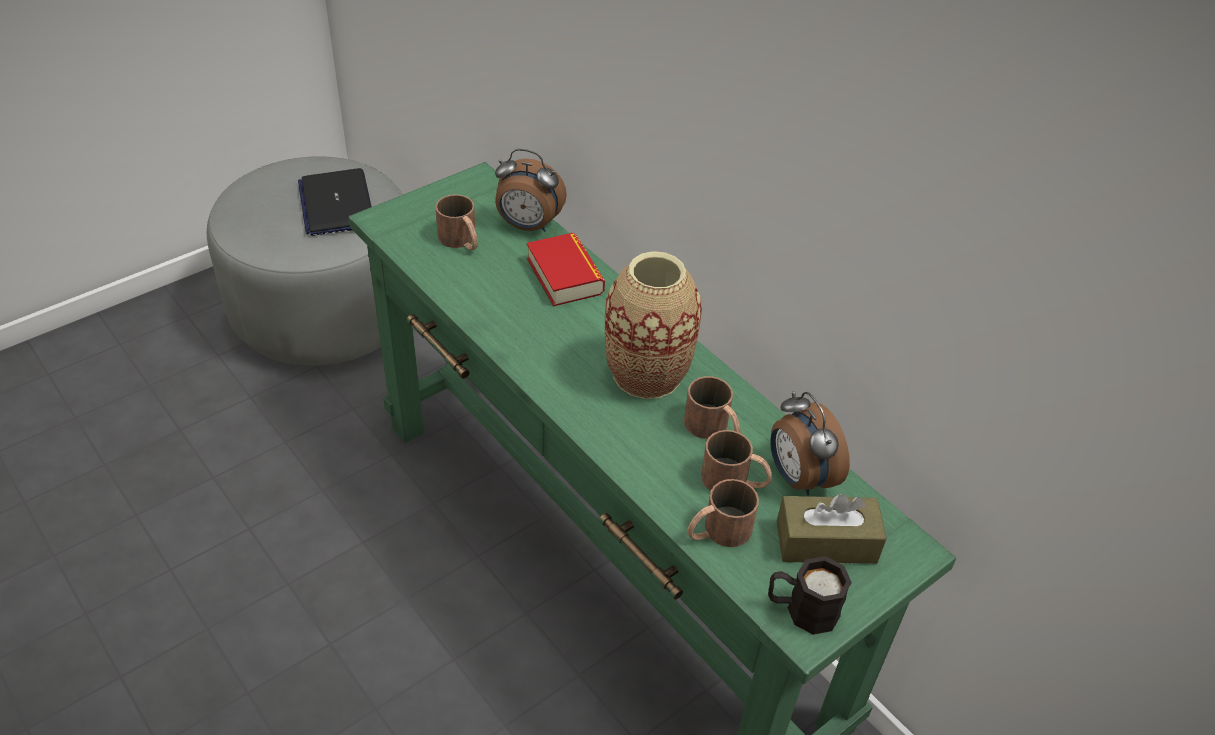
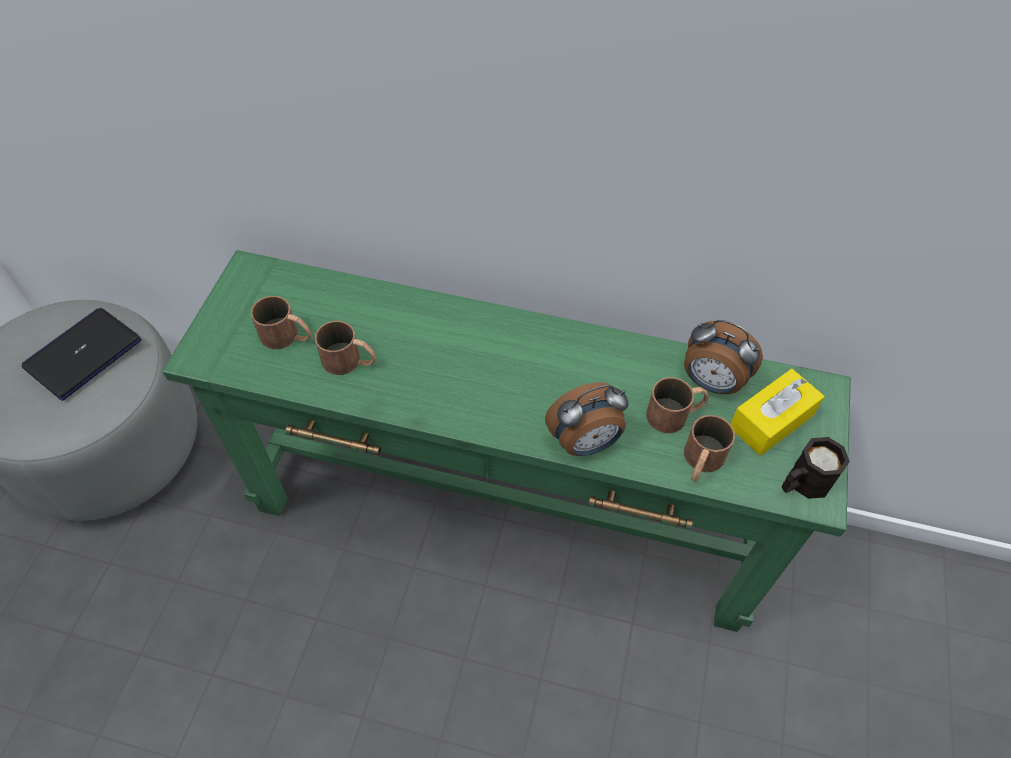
camera: 35 degrees left, 10 degrees up
(336, 204) = (83, 354): laptop -> laptop turned 90 degrees clockwise
(528, 226) = (330, 290): alarm clock -> alarm clock (585, 443)
(564, 276) = (401, 319): book -> none
(646, 374) = (539, 366): vase -> none
(713, 429) = (625, 381): brown mug -> brown mug (350, 361)
(826, 542) = (771, 421): brown tissue box -> yellow tissue box

